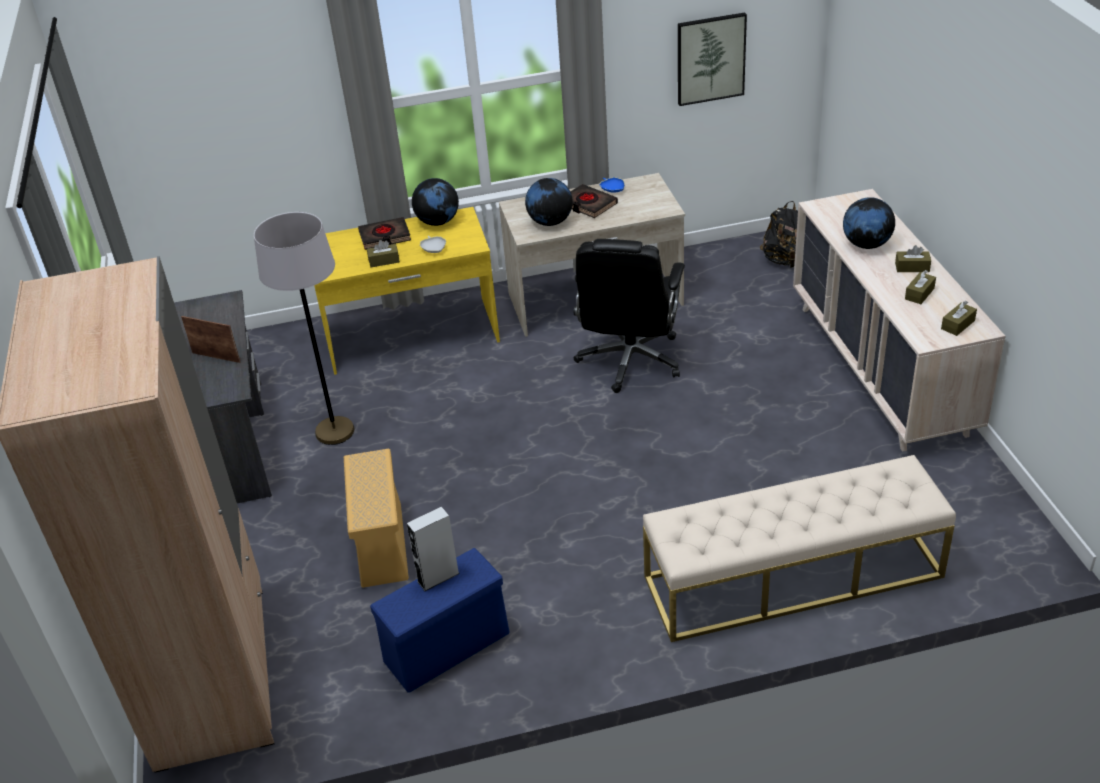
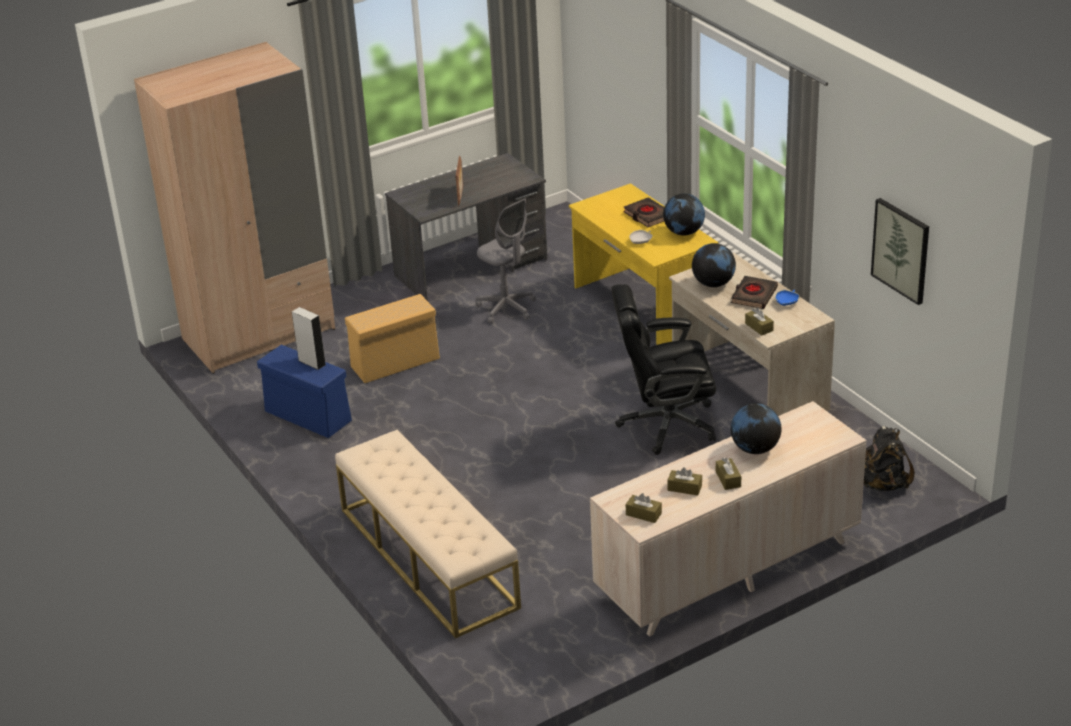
camera: 70 degrees right, 5 degrees down
(335, 432) = (506, 308): grey floor lamp -> grey office chair
(384, 261) = (613, 224): brown tissue box -> brown tissue box (759, 327)

